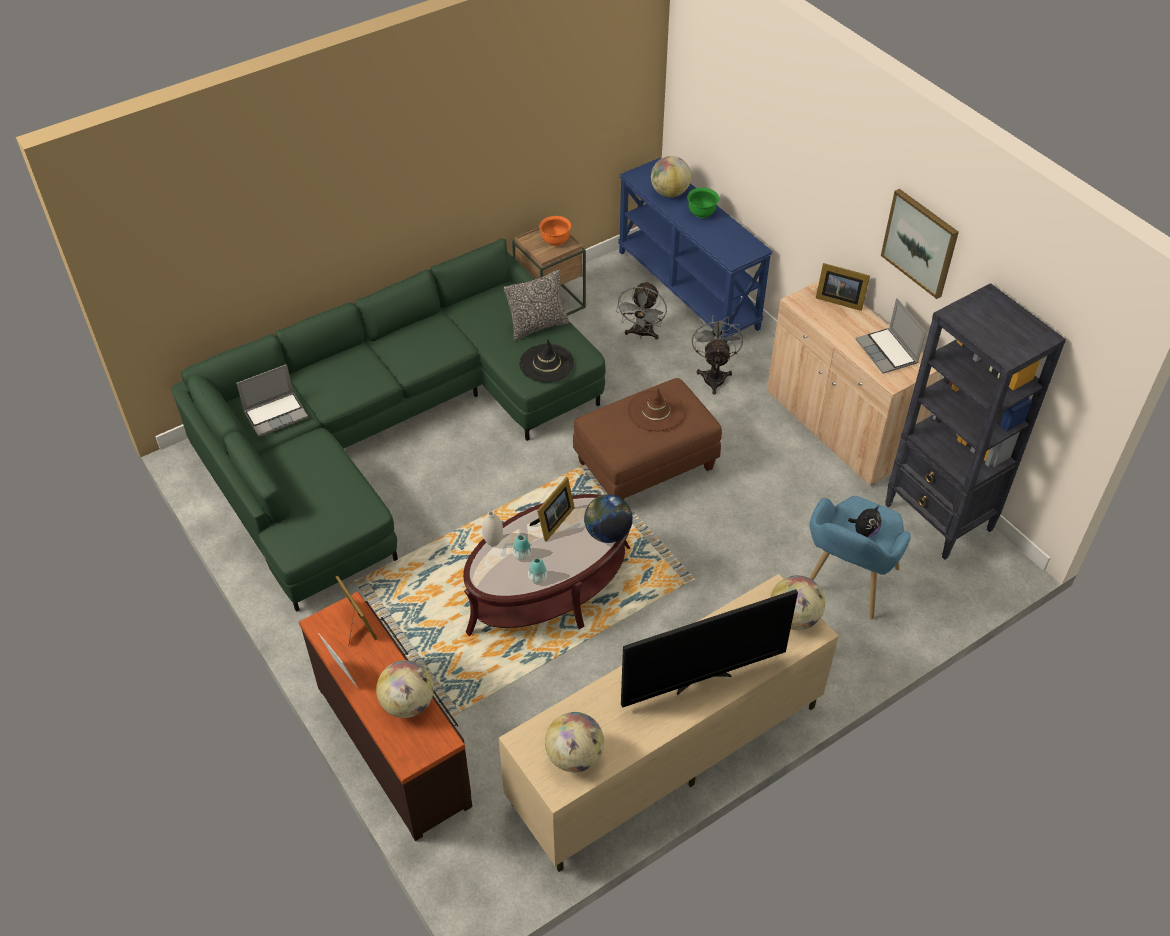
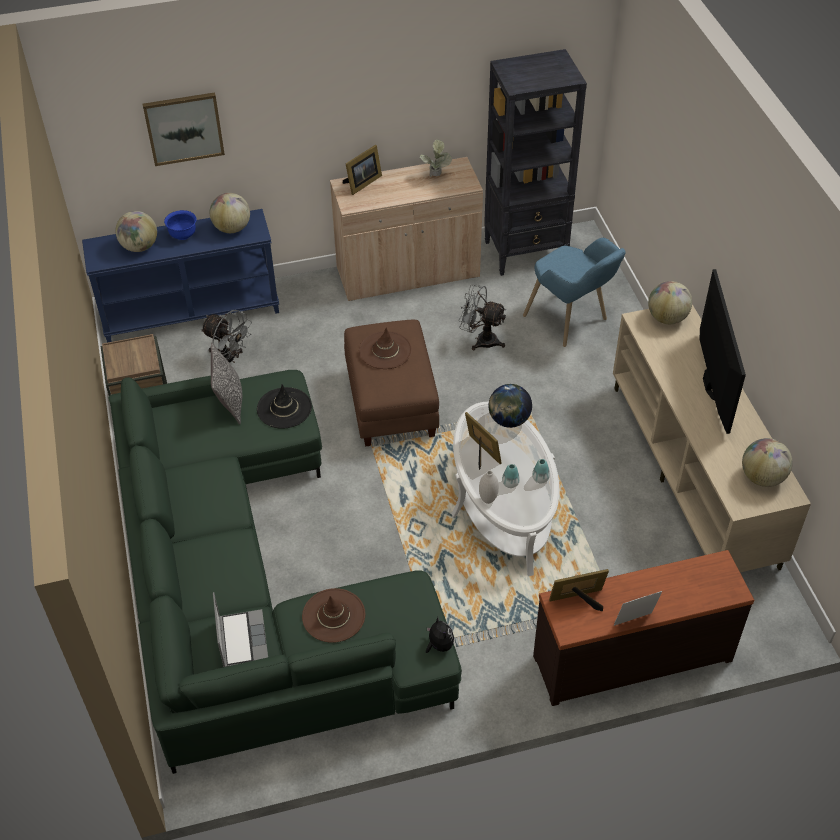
camera: 70 degrees left, 0 degrees up
(317, 466) = (333, 616): none -> brown hat
(408, 704) = (677, 579): globe -> globe (232, 228)
(549, 589) = (502, 505): brown coffee table -> white coffee table
(555, 241) = (132, 352): orange bowl -> none
(701, 213) = (183, 235): green bowl -> blue bowl
(714, 375) = (309, 328): grey fan -> grey fan (481, 340)
(864, 531) = (574, 268): plush toy -> plush toy (439, 645)
(887, 352) = (436, 177): laptop -> potted plant
(920, 243) = (414, 82): picture -> picture (184, 128)

